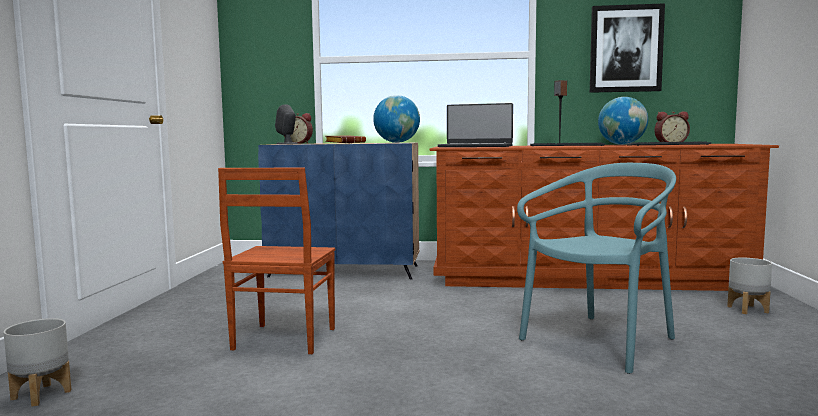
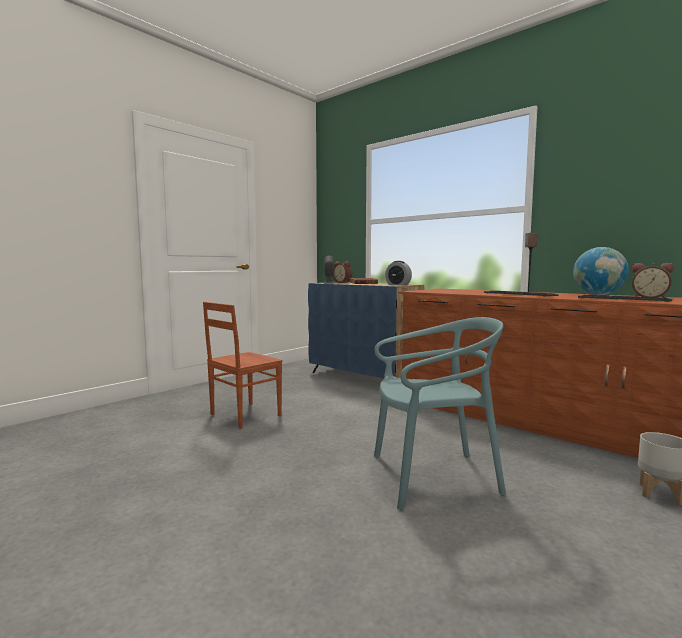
camera: 35 degrees right, 0 degrees up
(40, 394) = (108, 416): grey planter -> none
(397, 142) = (398, 284): globe -> alarm clock
(476, 146) = (448, 291): laptop -> none
(625, 49) = (626, 196): picture -> none

